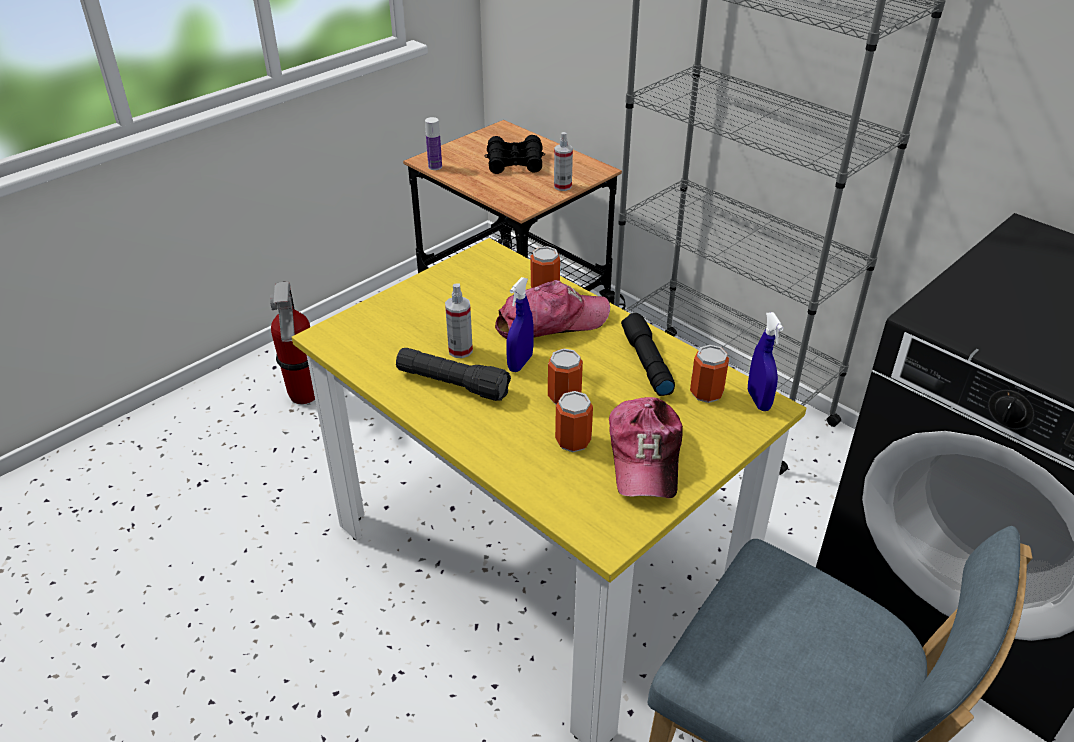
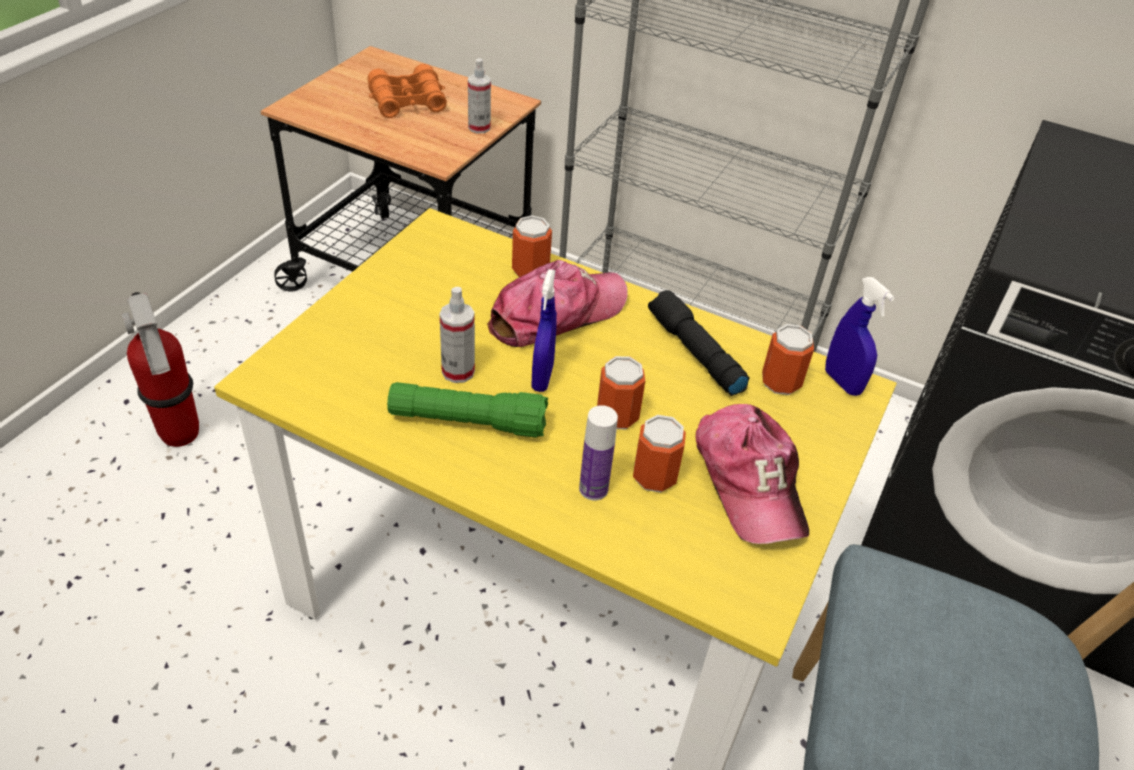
camera: 20 degrees left, 5 degrees up
(435, 167) = (306, 115): bottle -> bottle (593, 489)
(452, 384) = (468, 422): black flashlight -> green flashlight
(515, 163) = (407, 101): black binoculars -> orange binoculars

